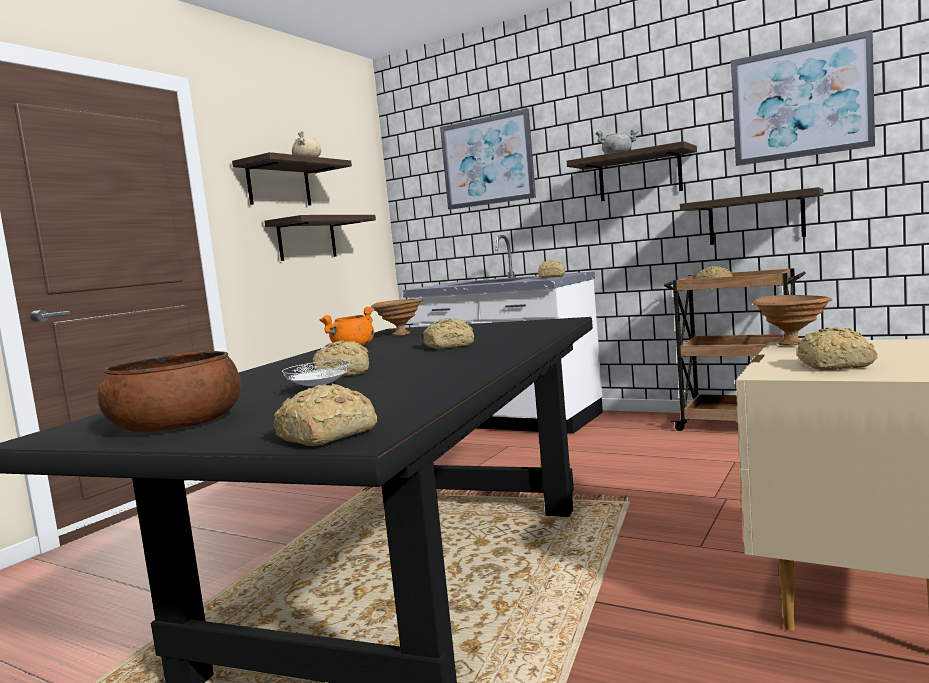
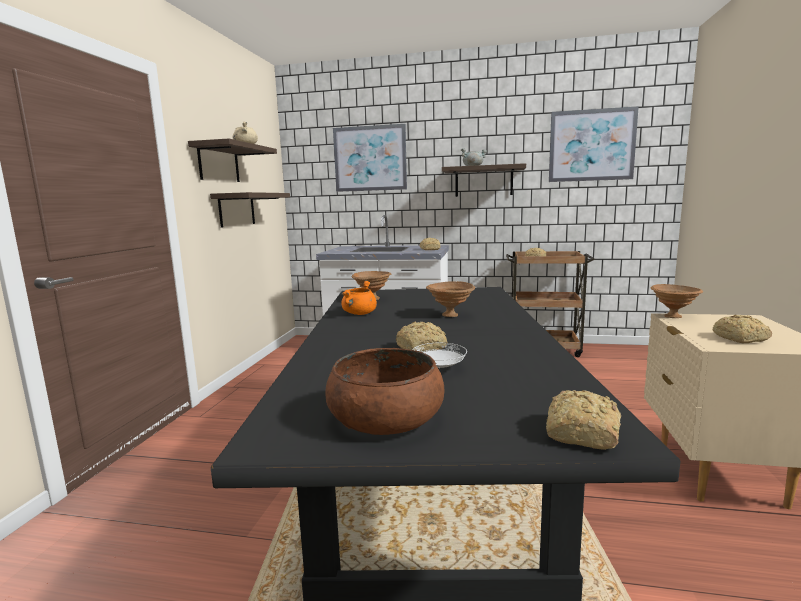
camera: 20 degrees left, 5 degrees up
(450, 346) = (451, 315): bread -> brown bowl
(755, 219) = (557, 217): shelf -> none

